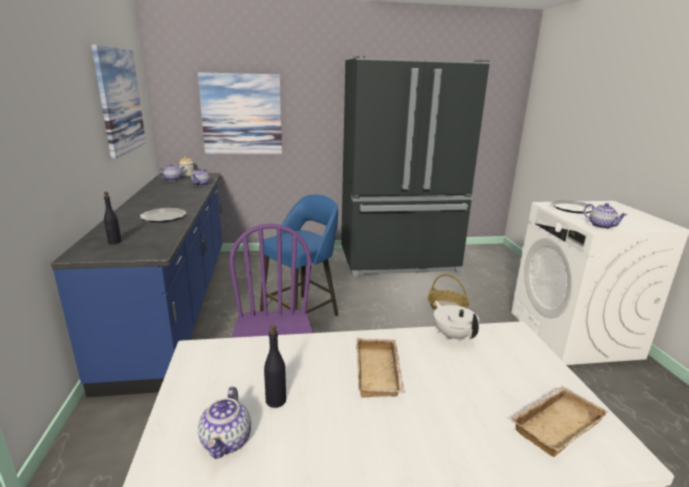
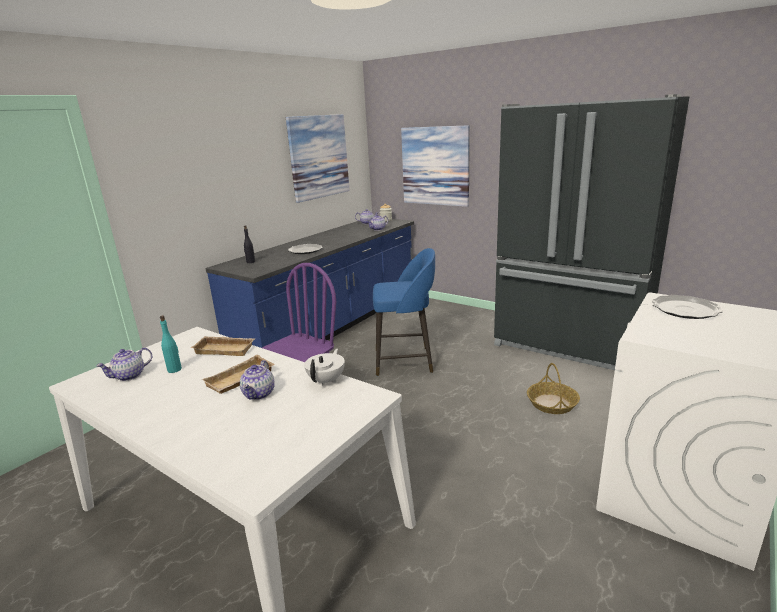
camera: 45 degrees right, 0 degrees up
(276, 400) = (175, 369): black bottle -> turquoise bottle
(555, 423) = (262, 452): beige tray -> beige tray (226, 349)
(601, 226) = (660, 335): teapot -> teapot (259, 394)

